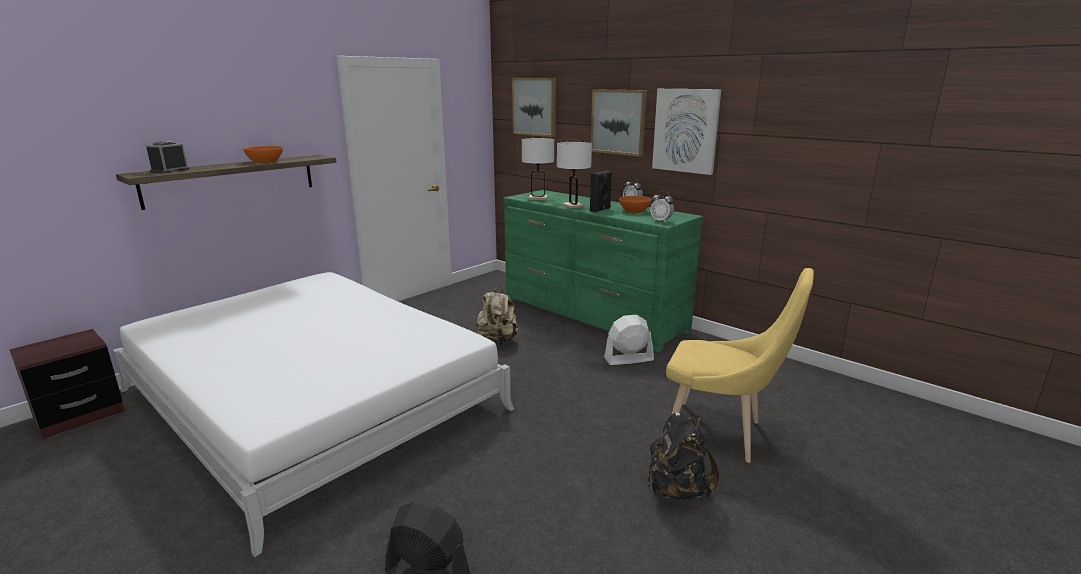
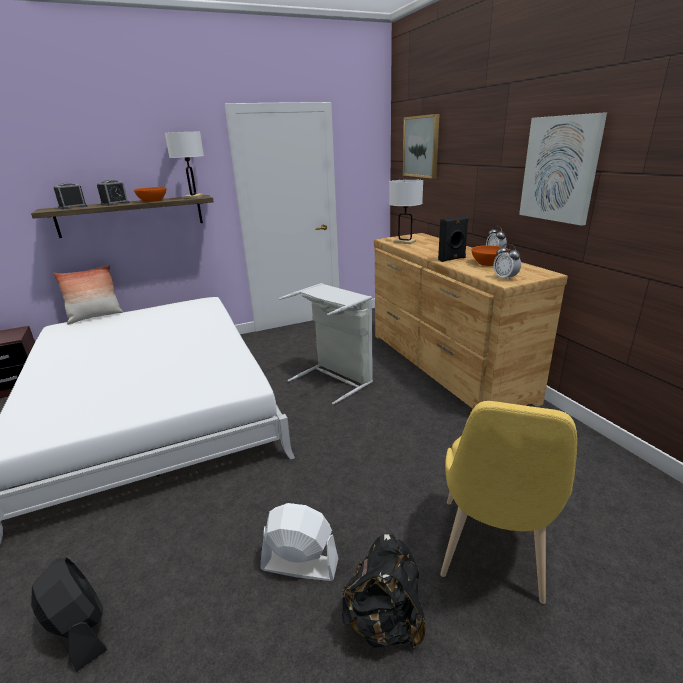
camera: 25 degrees right, 5 degrees up
(189, 307) = (95, 317): none -> pillow
(221, 166) = (115, 204): none -> alarm clock
(498, 341) = (336, 379): beige backpack -> grey laundry basket
(573, 206) = (428, 252): white table lamp -> white table lamp (193, 197)
(591, 315) = (445, 365): green dresser -> brown dresser
(618, 122) = (492, 160): picture -> none
(628, 359) = (448, 425): white fan -> white fan (299, 564)
(720, 434) = (492, 555): yellow chair -> yellow chair turned 60 degrees clockwise

